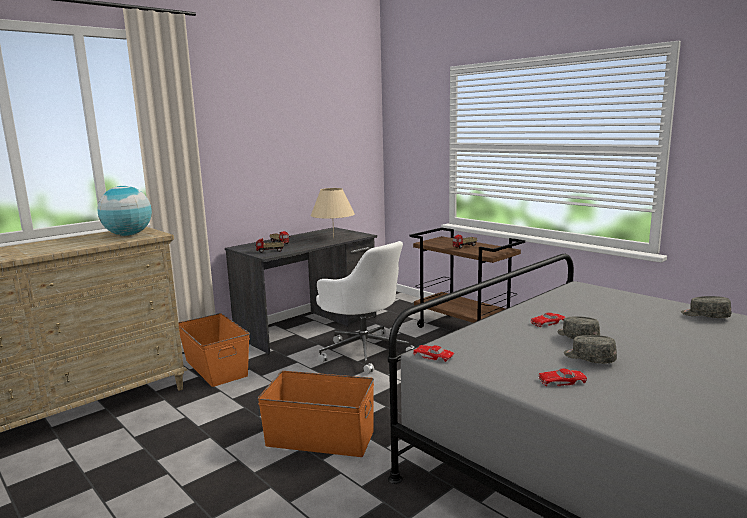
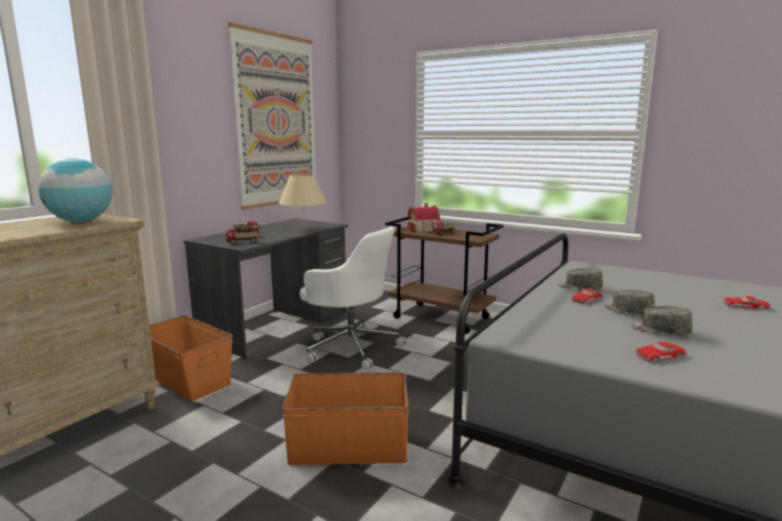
camera: 15 degrees left, 0 degrees up
(316, 137) = (277, 121): none -> picture
(433, 356) = (507, 341): red toy car -> red toy car (746, 306)
(449, 242) = (424, 229): none -> toy house
(704, 316) = (714, 285): grey cap -> grey cap (579, 287)

